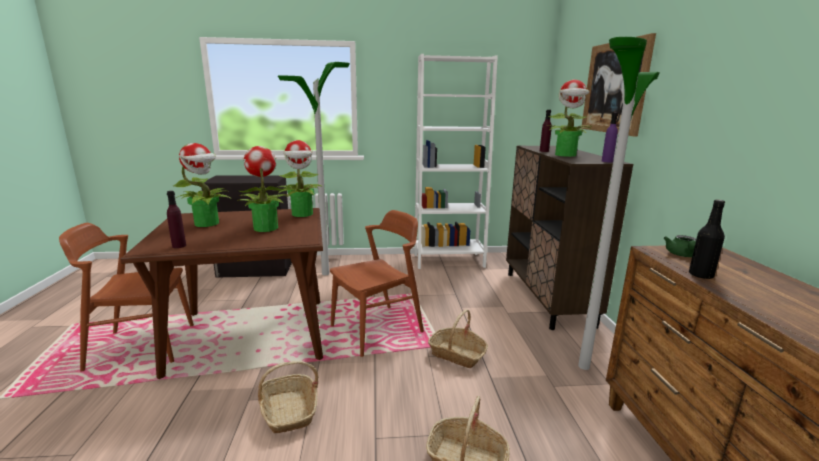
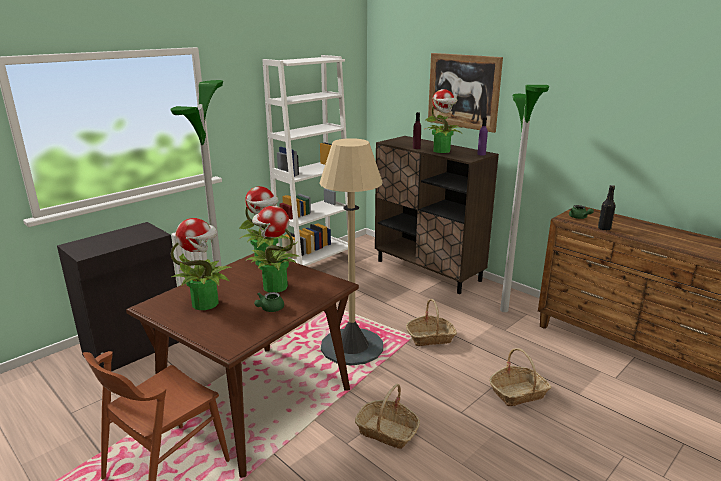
camera: 40 degrees left, 5 degrees up
(179, 246) = (250, 332): purple bottle -> none
(225, 238) = (269, 309): none -> green teapot
(377, 329) = (352, 347): brown chair -> beige floor lamp

